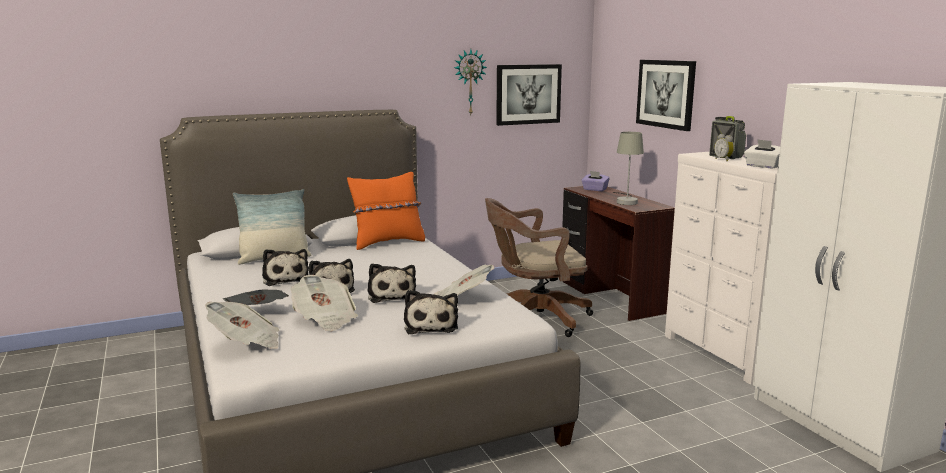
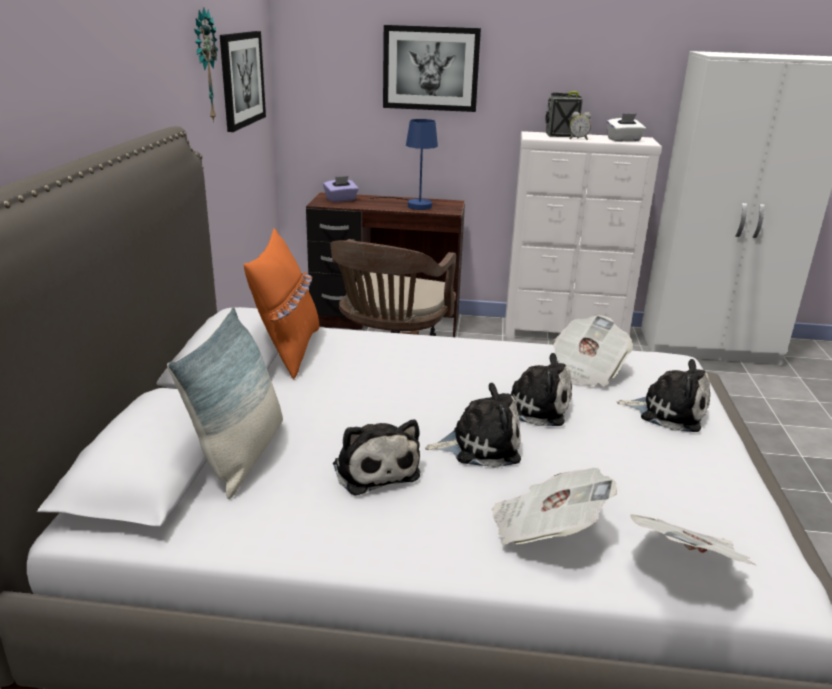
camera: 60 degrees left, 10 degrees up
(285, 278) = (374, 469): plush toy -> plush toy turned 60 degrees clockwise
(325, 319) = (610, 475): newspaper -> none
(626, 201) = (413, 205): grey table lamp -> blue table lamp

